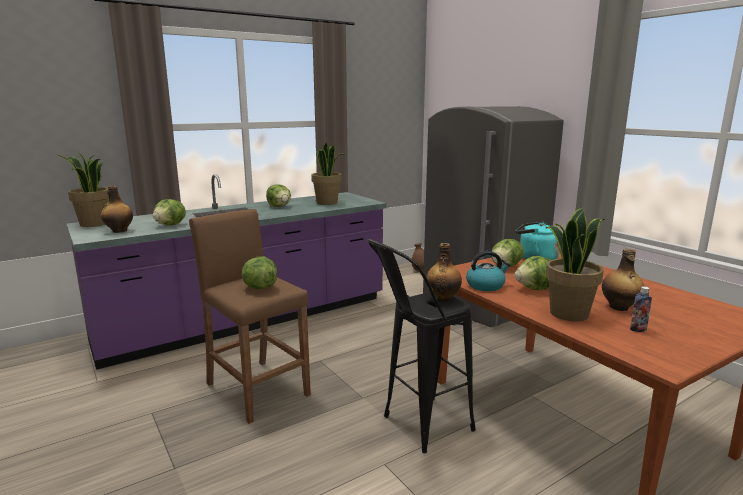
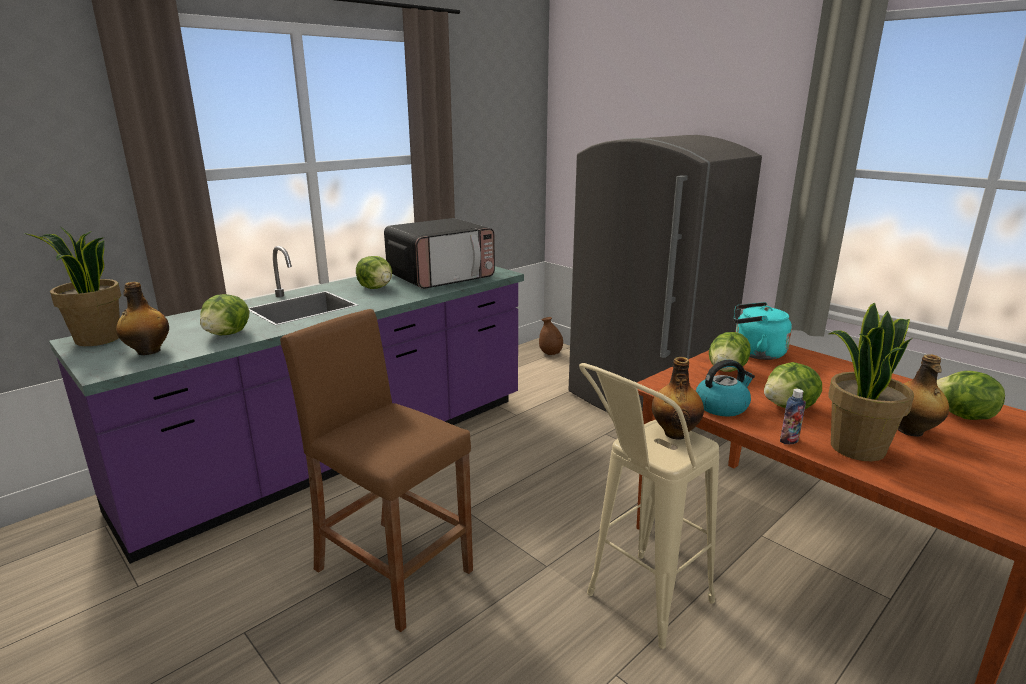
camera: 10 degrees left, 5 degrees up
(259, 287) = (400, 434): lettuce -> lettuce (962, 416)
(327, 202) = (441, 277): potted plant -> microwave
(417, 428) = (638, 607): black stool -> beige stool
(638, 329) = (958, 468): bottle -> bottle (789, 440)

